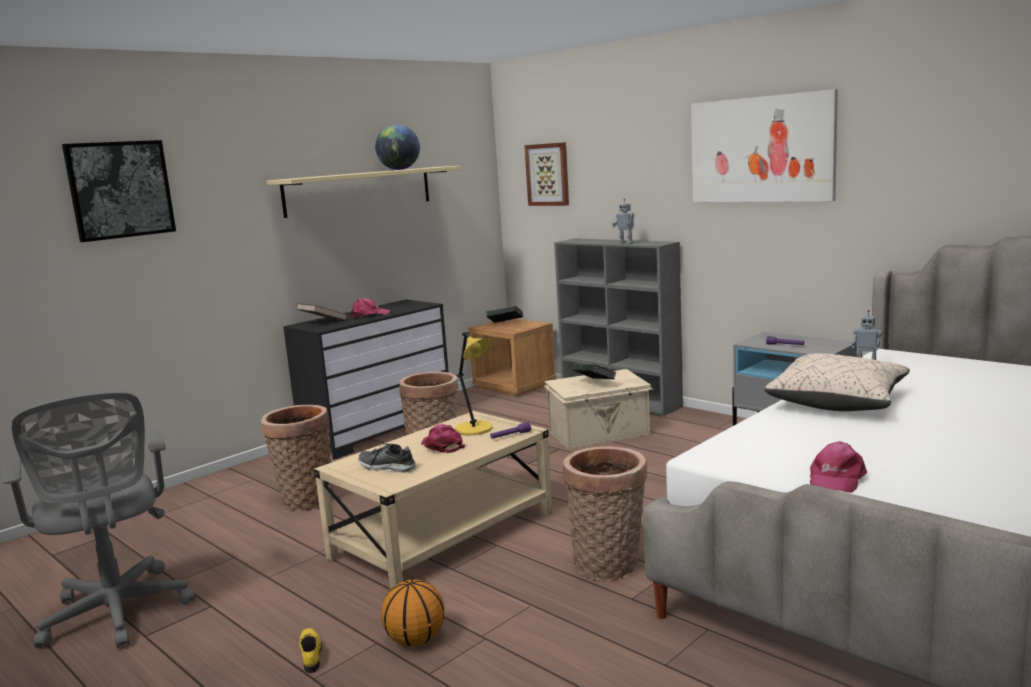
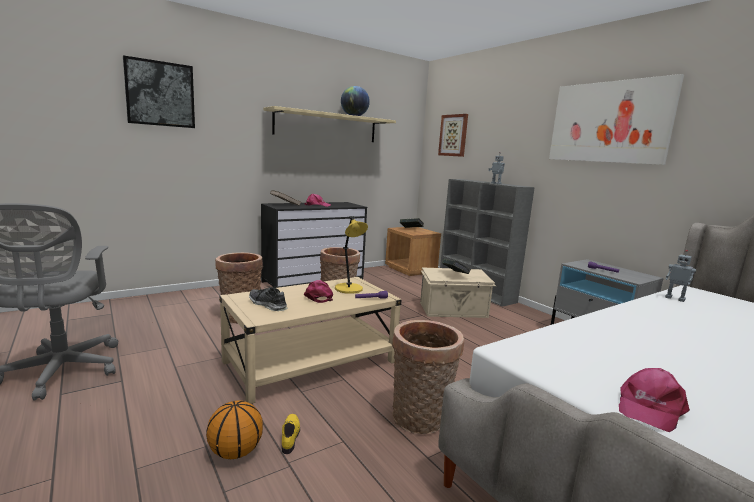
camera: 10 degrees right, 0 degrees up
(311, 653) = (153, 442): yellow shoe -> yellow shoe (290, 435)
(837, 402) = (649, 323): beige pillow -> none

